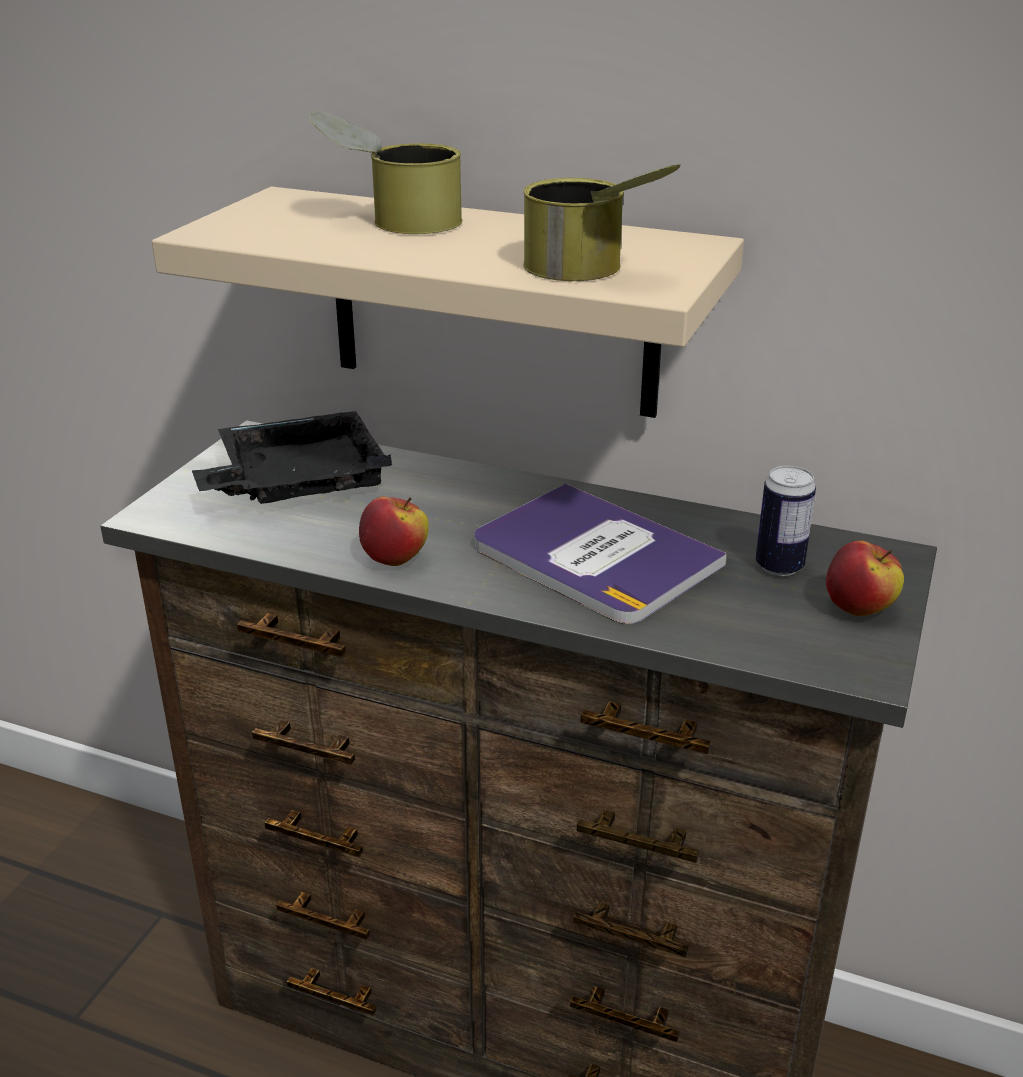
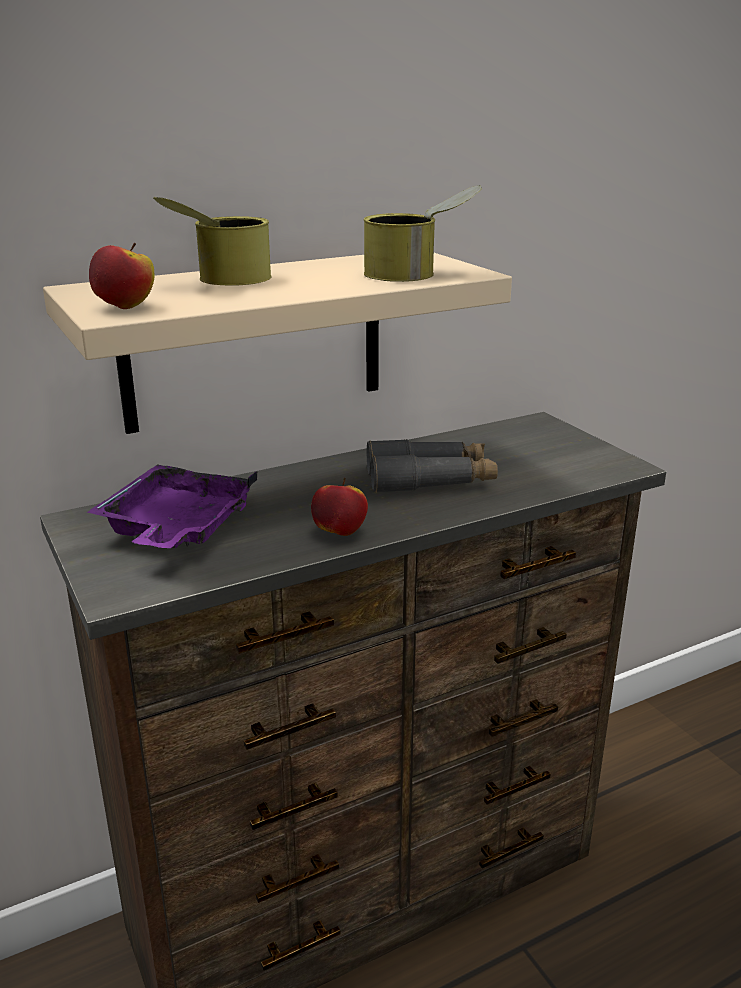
camera: 50 degrees left, 5 degrees down
(297, 482) = (176, 528): black tray -> purple tray
(594, 555) = (430, 480): book -> grey binoculars
(779, 566) = (511, 445): can -> none
(859, 609) = (575, 446): apple -> apple (125, 307)

